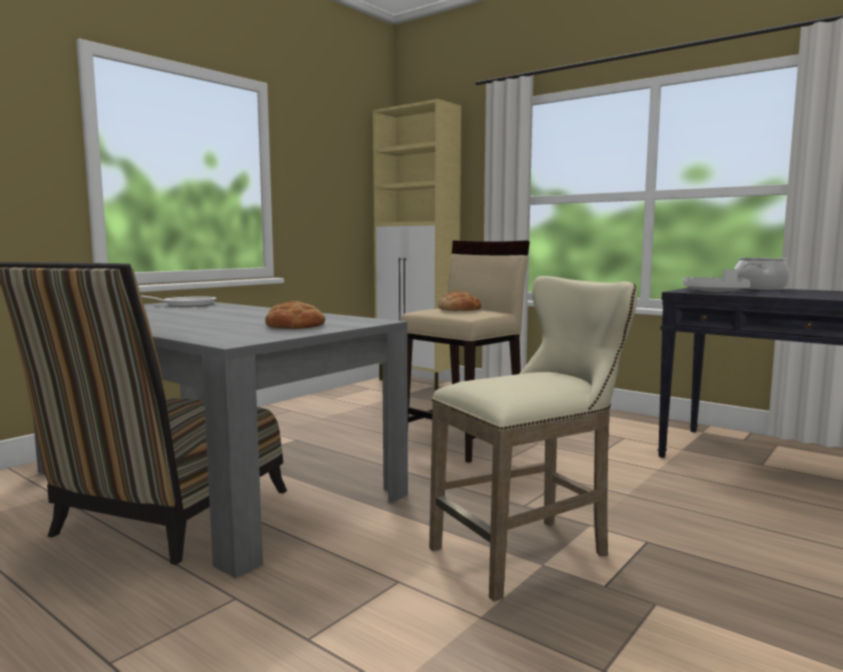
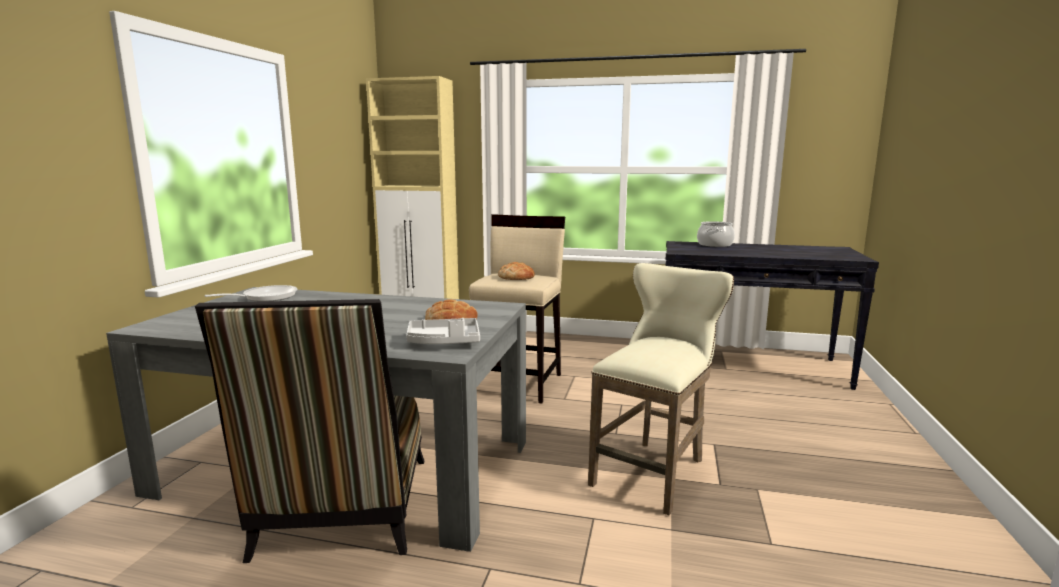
camera: 25 degrees left, 5 degrees up
(715, 291) = (697, 251): grey tray -> grey tray (444, 342)

